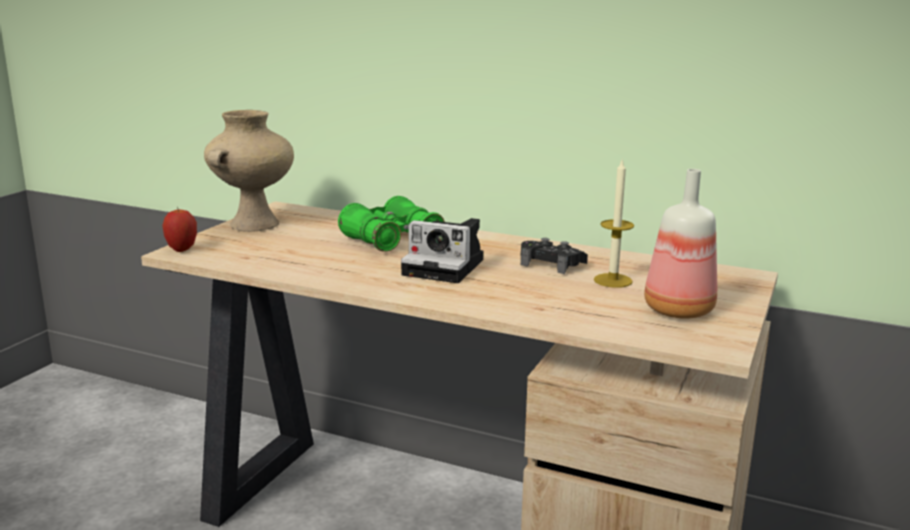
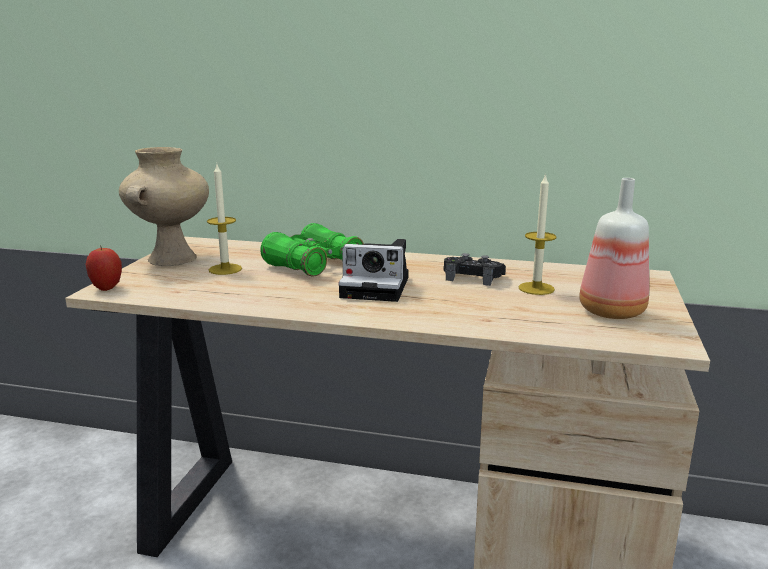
camera: 10 degrees left, 0 degrees up
(302, 238) = (225, 269): none -> candle

